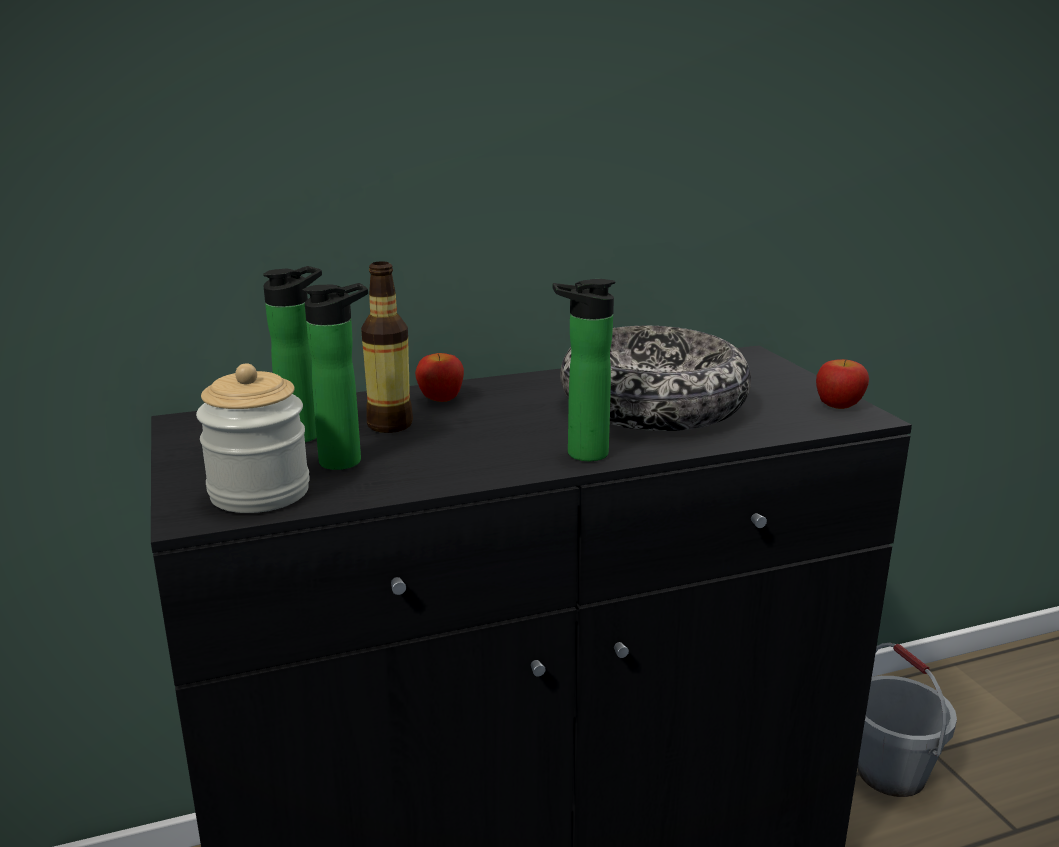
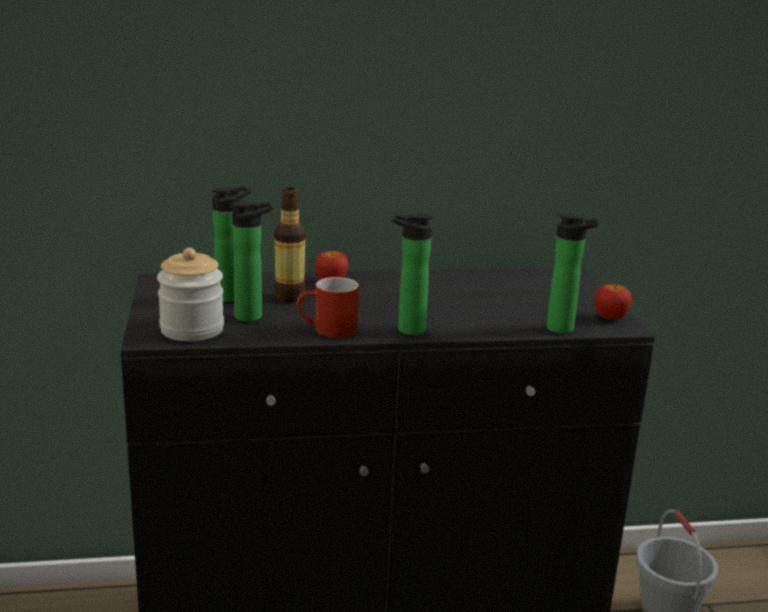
camera: 10 degrees right, 0 degrees up
(467, 469) = (327, 330): none -> red mug
(653, 405) = (476, 303): bowl -> none
(792, 428) = (564, 329): none -> bottle

